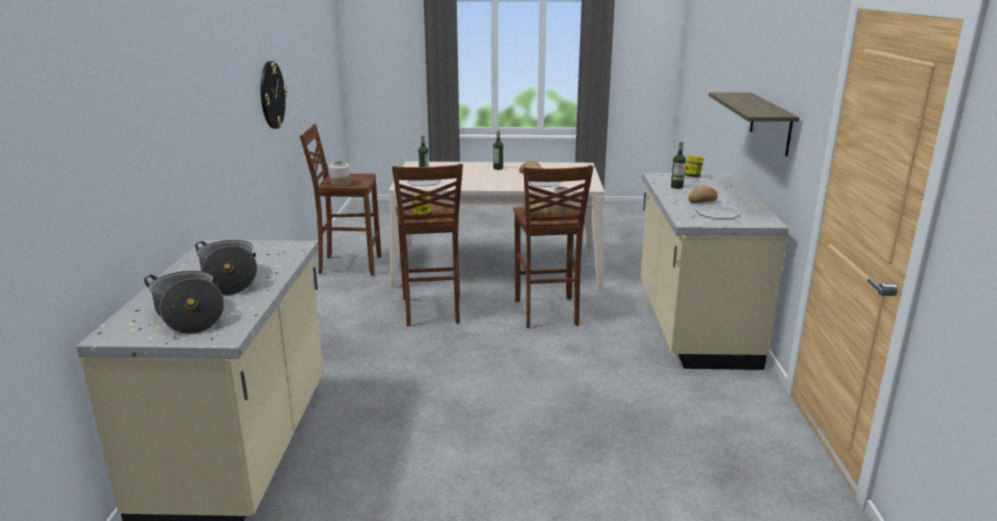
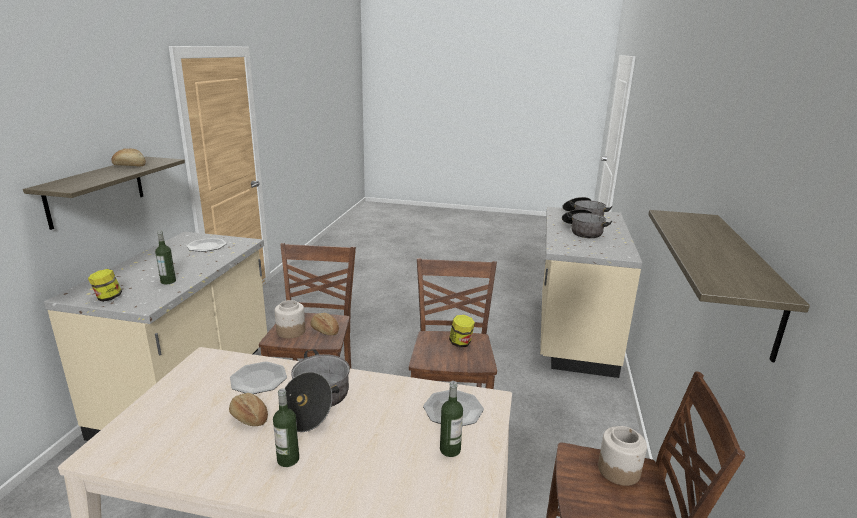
camera: 170 degrees left, 0 degrees up
(272, 95) = (746, 281): wall clock -> shelf
(501, 179) = (316, 403): none -> cooking pot
(703, 202) = (189, 259): bread -> bread (130, 165)

